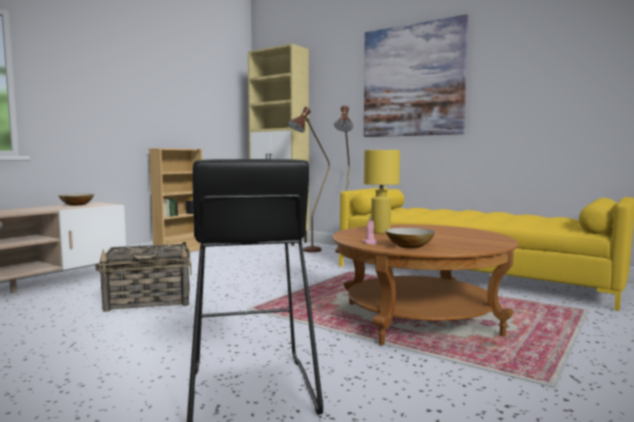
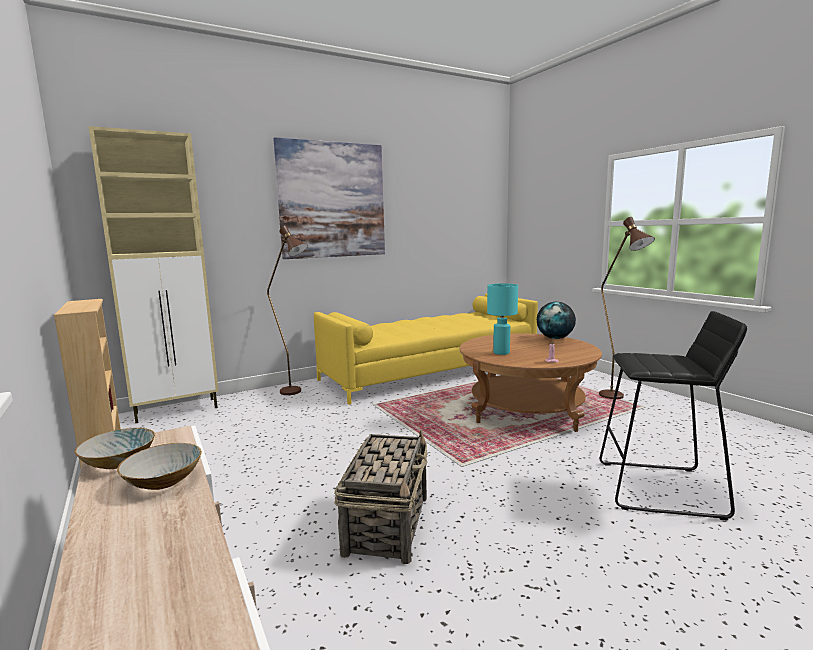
camera: 65 degrees left, 5 degrees up
(307, 251) = (259, 406): brown floor lamp -> brown floor lamp (617, 398)
(381, 232) = (501, 352): yellow table lamp -> turquoise table lamp
(409, 246) = (570, 356): bowl -> bowl (163, 481)
(497, 240) = (555, 338): none -> globe

